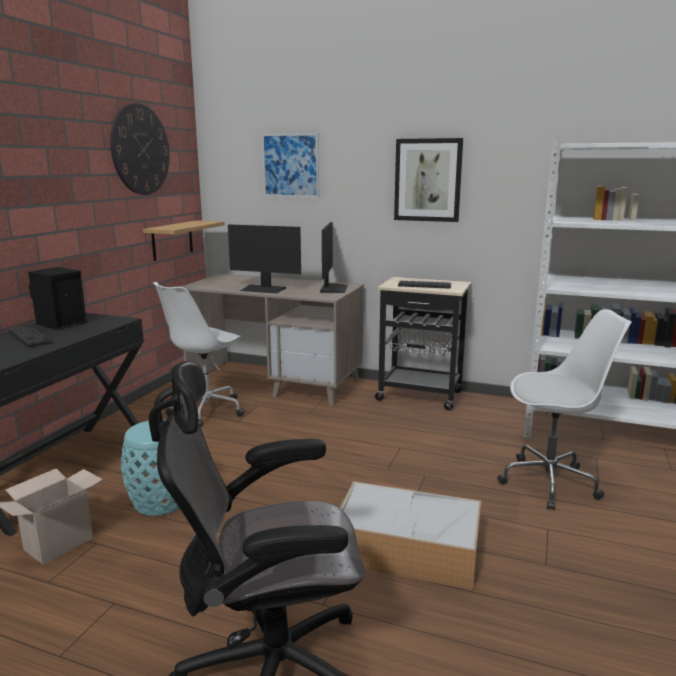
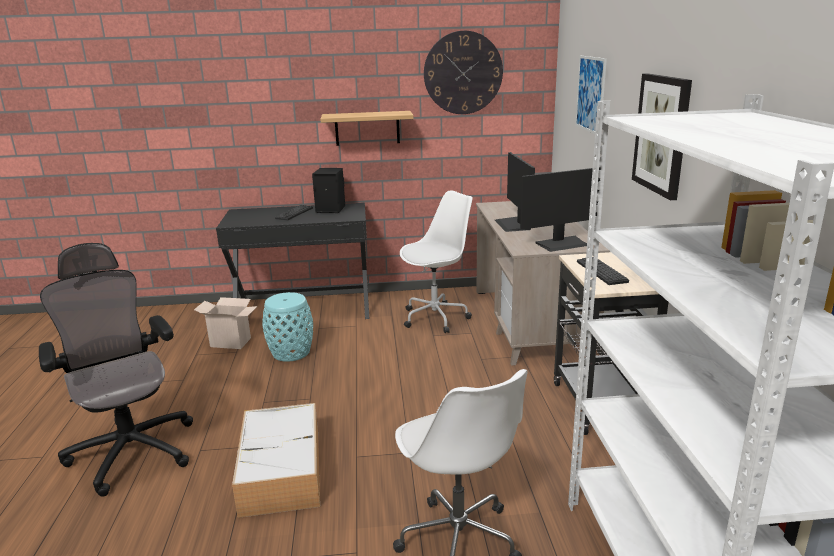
camera: 65 degrees right, 5 degrees up
(172, 240) = (498, 158): shelf -> shelf (367, 128)
(205, 411) = (436, 317): white office chair -> white office chair turned 135 degrees clockwise

